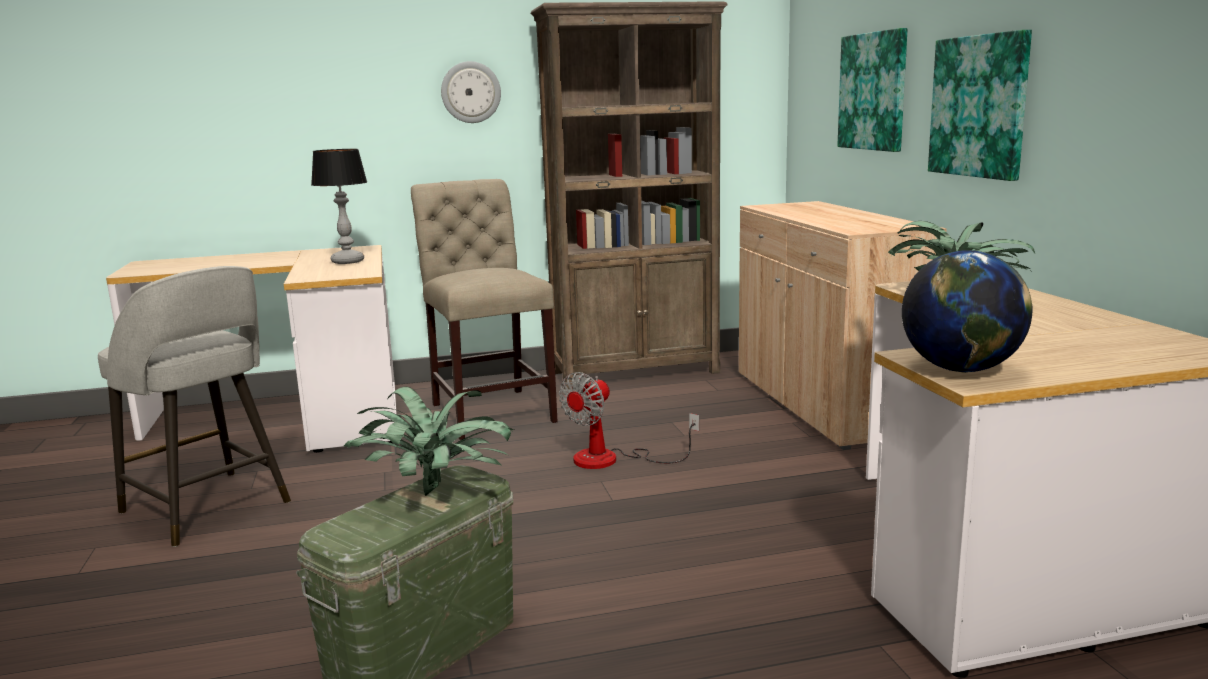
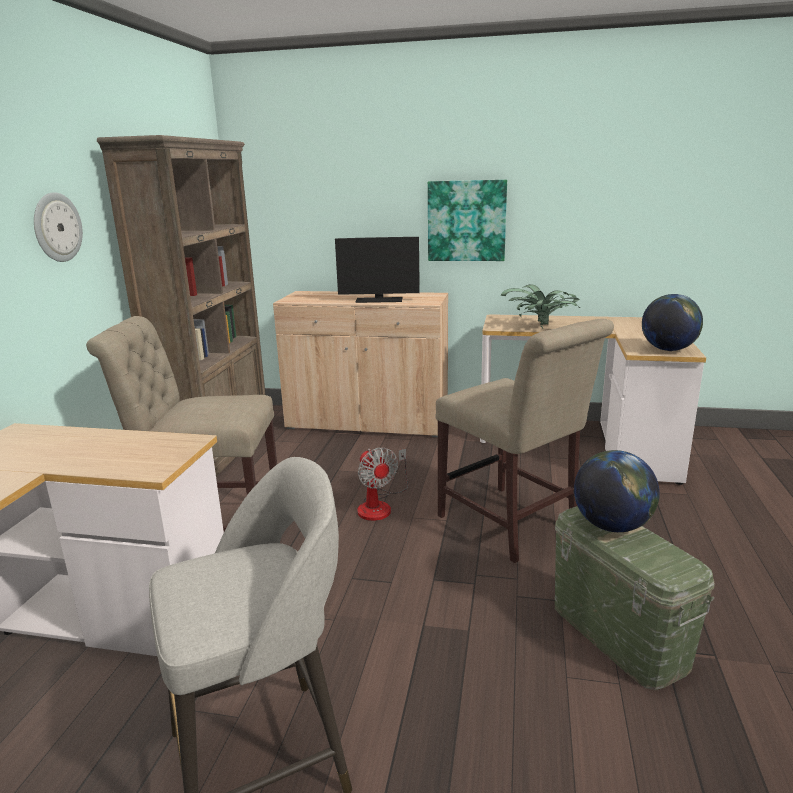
camera: 65 degrees left, 5 degrees up
(348, 261) = (93, 444): table lamp -> none
(437, 492) = (612, 526): potted plant -> globe
(635, 541) = (512, 526): none -> beige chair
(828, 220) = (379, 300): none -> monitor
(874, 91) = (354, 212): picture -> none

